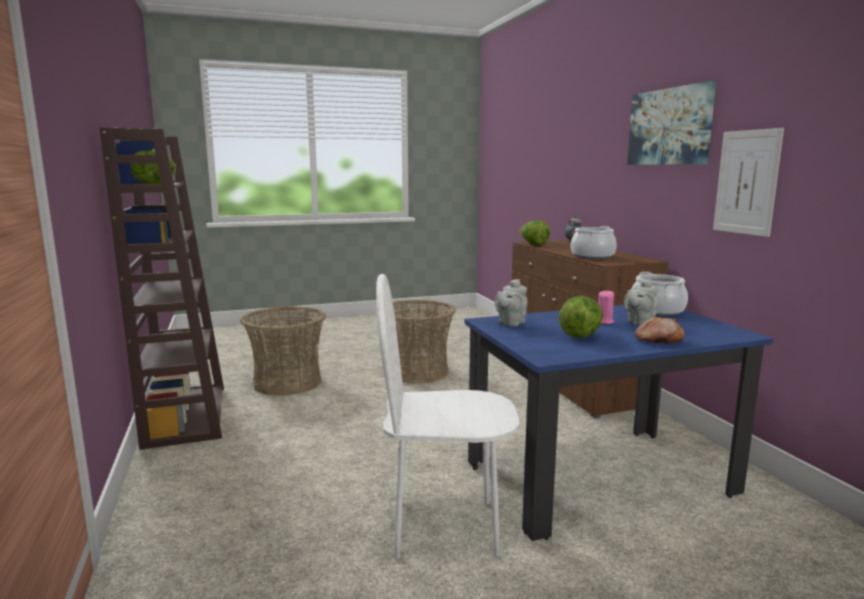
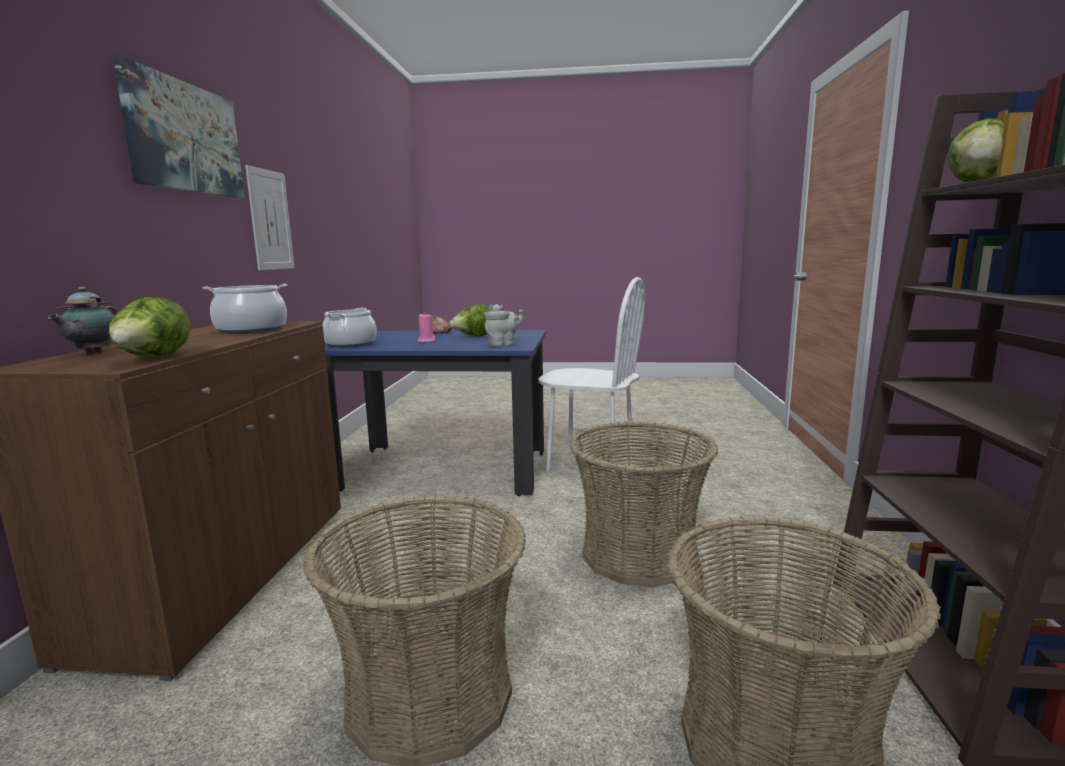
camera: 155 degrees left, 0 degrees up
(351, 432) = (639, 554): none -> basket
(639, 323) = (404, 339): grey teapot -> none

